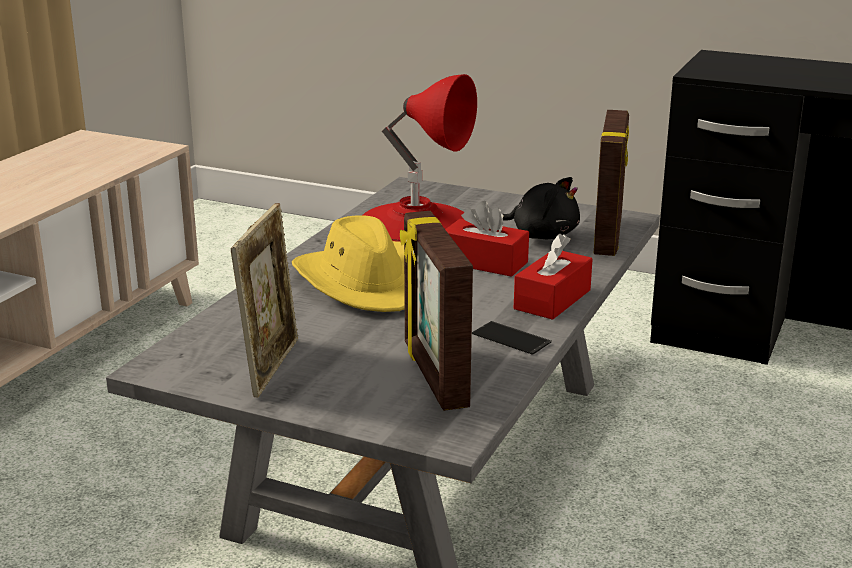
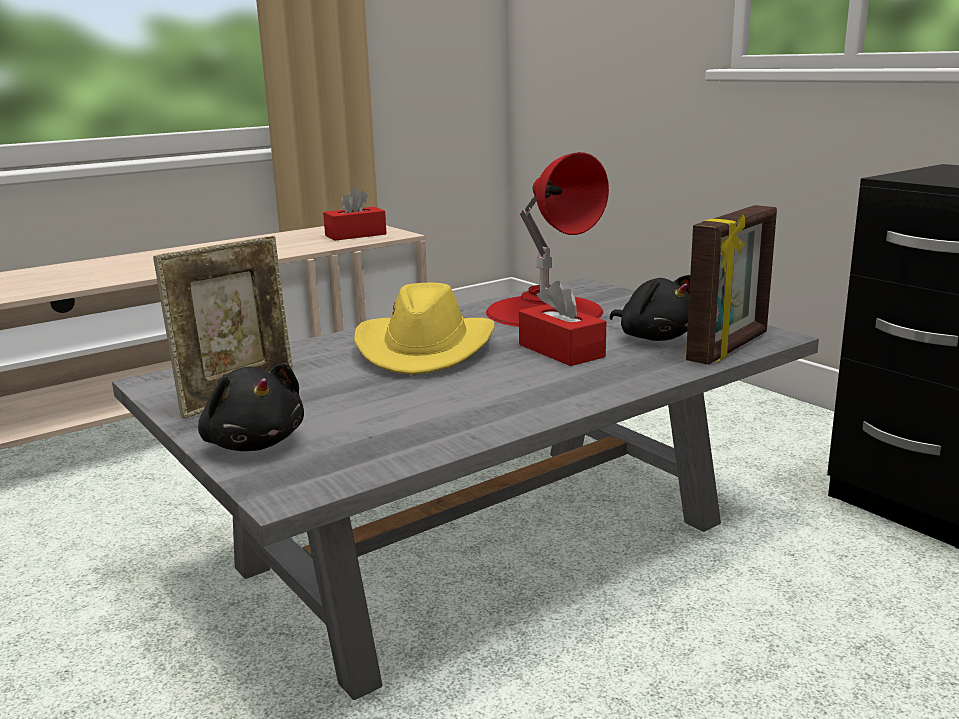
camera: 30 degrees right, 5 degrees down
(357, 404) = (254, 443): none -> black plush toy
(433, 376) = (359, 434): picture frame -> none
(511, 338) = (486, 418): phone -> none
(552, 299) = (582, 392): red tissue box -> red tissue box (355, 235)

